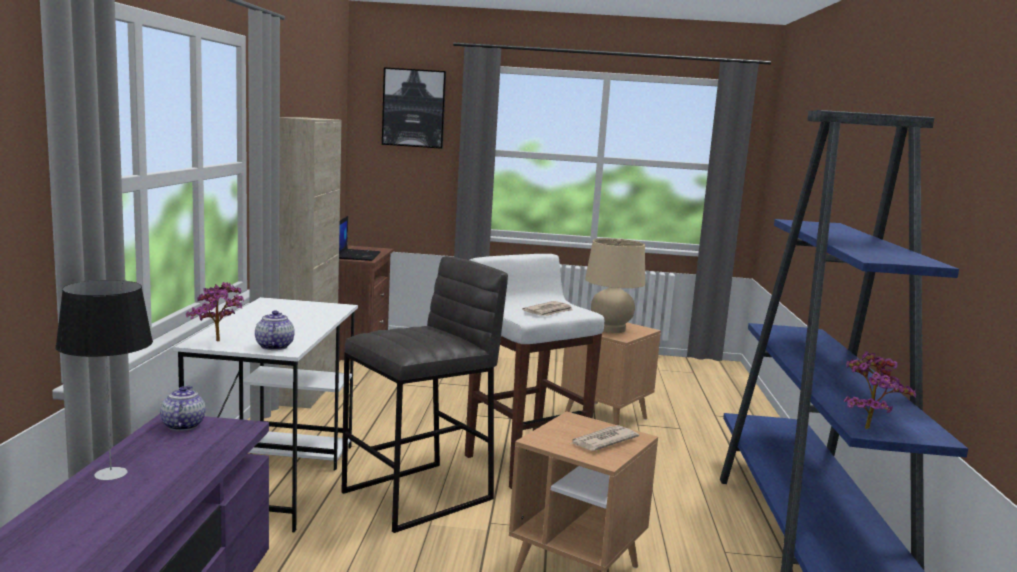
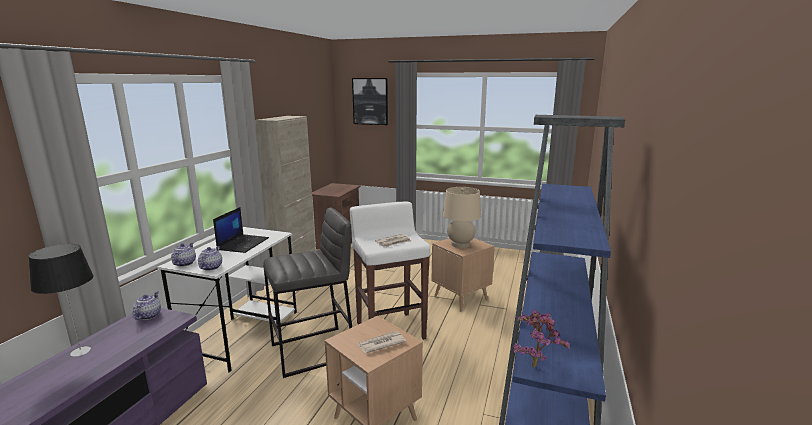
camera: 15 degrees right, 5 degrees up
(219, 342) = (185, 263): potted plant -> teapot
(358, 255) = (334, 191): laptop -> laptop (243, 243)

